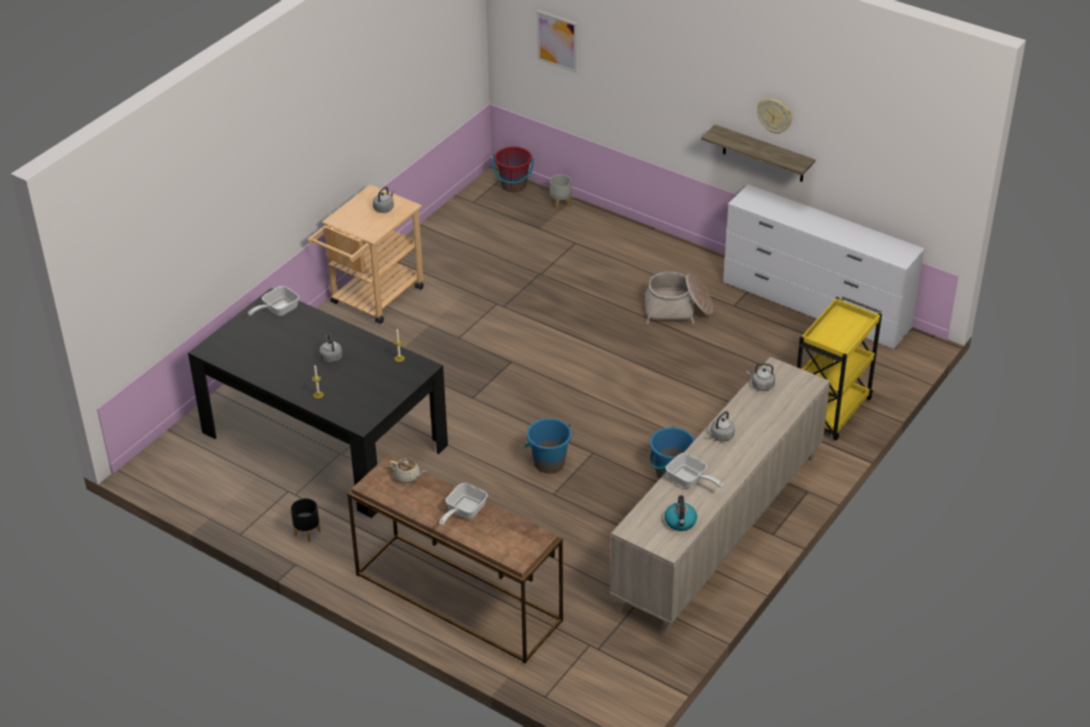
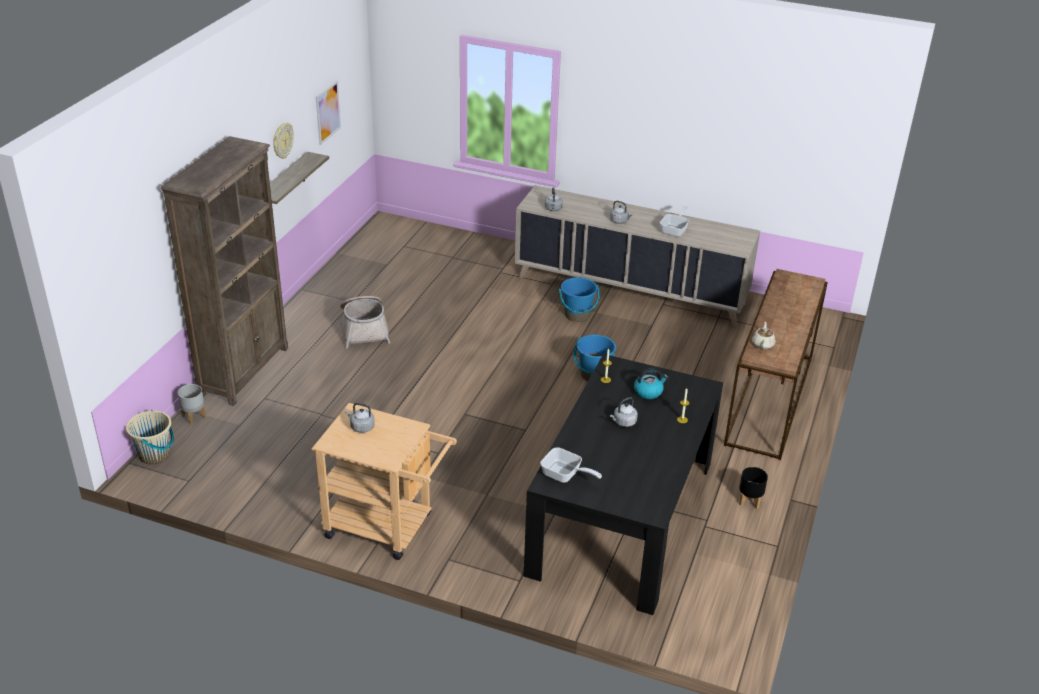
camera: 105 degrees left, 5 degrees down
(463, 512) = (783, 311): frying pan -> none
(513, 185) = (155, 455): red bucket -> beige bucket
(557, 41) = (136, 257): picture -> picture (328, 112)
(623, 232) = (244, 371): none -> brown bookcase
(680, 522) = (719, 230): kettle -> kettle (648, 392)
(815, 306) = (346, 264): white dresser -> none
(830, 412) = (478, 252): yellow cart -> none

